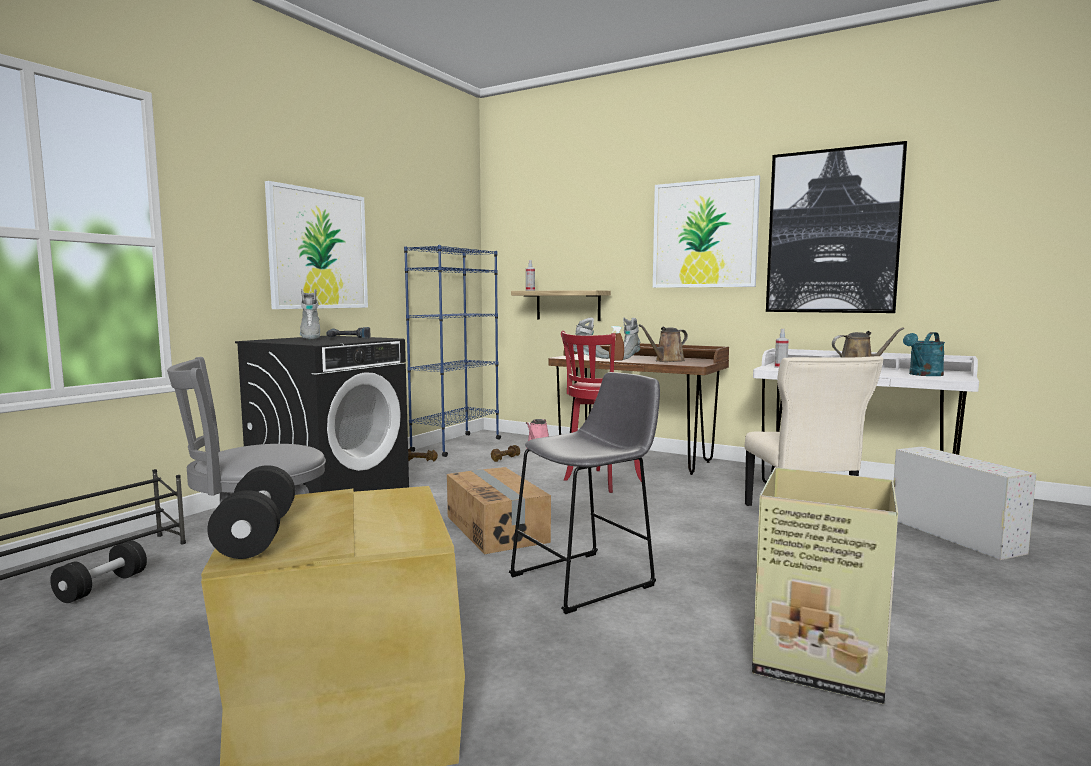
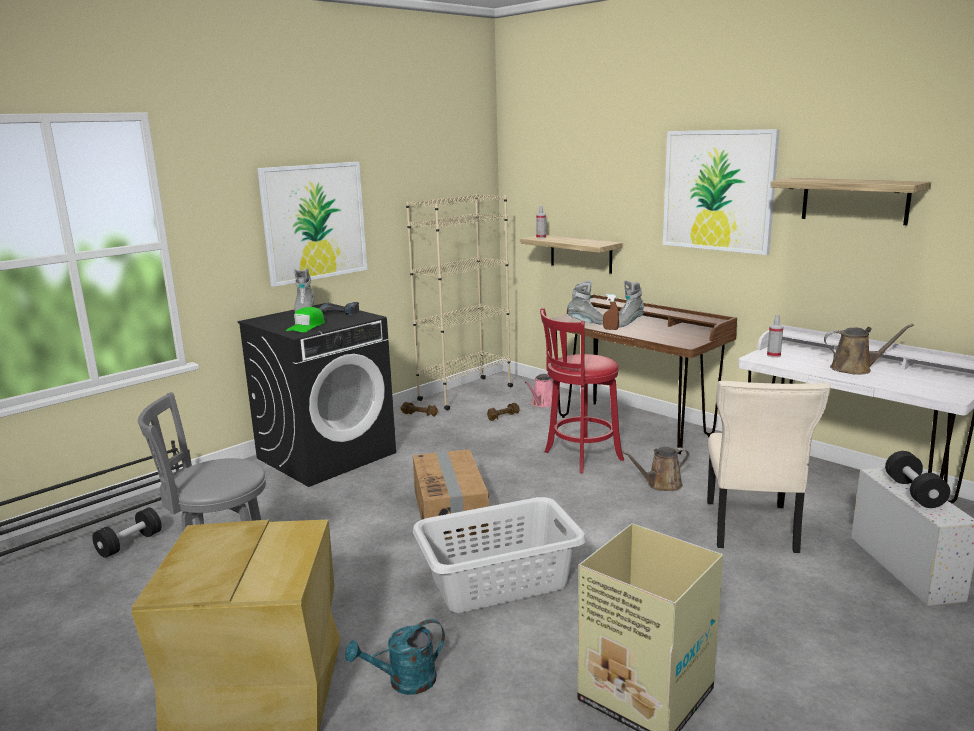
camera: 15 degrees right, 10 degrees up
(257, 536) = (178, 572): black dumbbell -> black dumbbell (914, 492)
(322, 341) = (306, 326): none -> green cap
(456, 445) = (465, 393): blue bookcase -> beige bookcase
(588, 579) = (500, 581): grey stool -> grey laundry basket
(667, 361) = (663, 333): brown watering can -> brown watering can (661, 485)
(832, 232) = (854, 200): picture -> shelf
(923, 375) = (919, 384): turquoise watering can -> turquoise watering can (404, 682)

